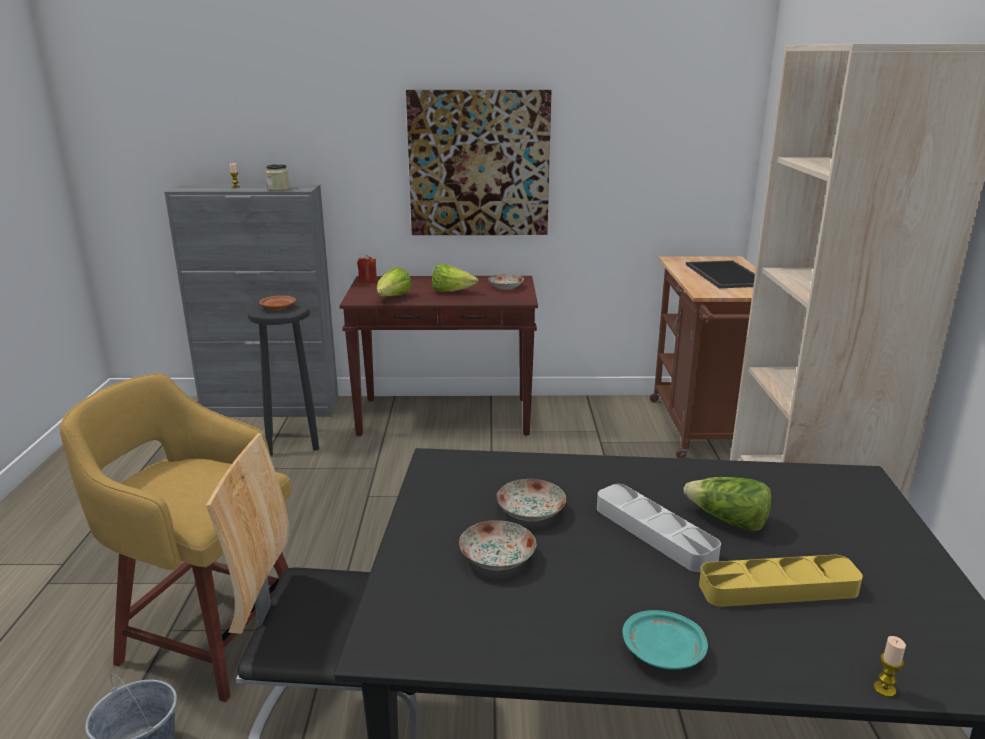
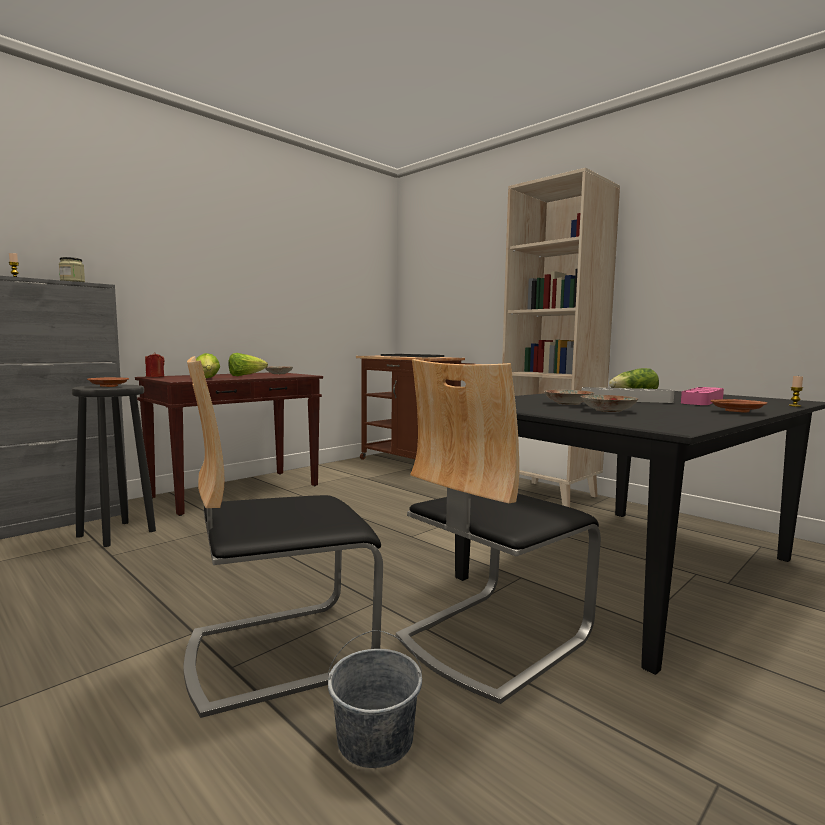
camera: 45 degrees left, 15 degrees down
(209, 634) = (279, 650): yellow stool -> chair
(479, 164) = (238, 284): picture -> none
(664, 652) = (737, 411): turquoise plate -> brown plate
(778, 588) = (702, 401): yellow tray -> pink tray

